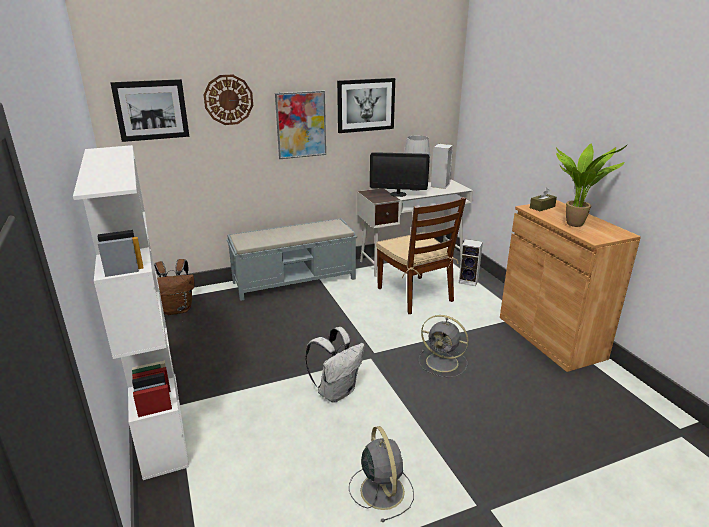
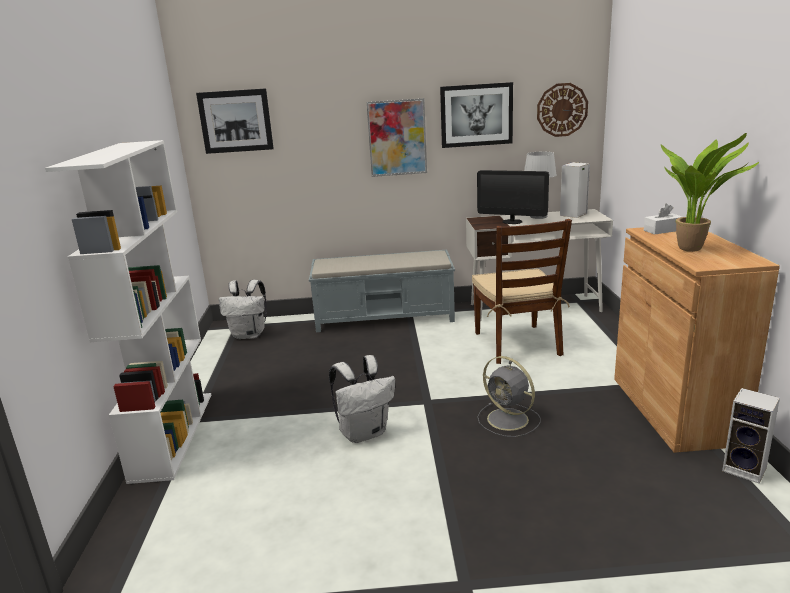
camera: 20 degrees right, 5 degrees down
(177, 309) = (249, 335): brown backpack -> white backpack
(228, 100) = (315, 110): wall clock -> wall clock (562, 110)
(381, 489) = (354, 540): grey fan -> none
(469, 281) = (597, 335): speaker -> speaker (746, 469)
(542, 207) = (662, 230): brown tissue box -> white tissue box

